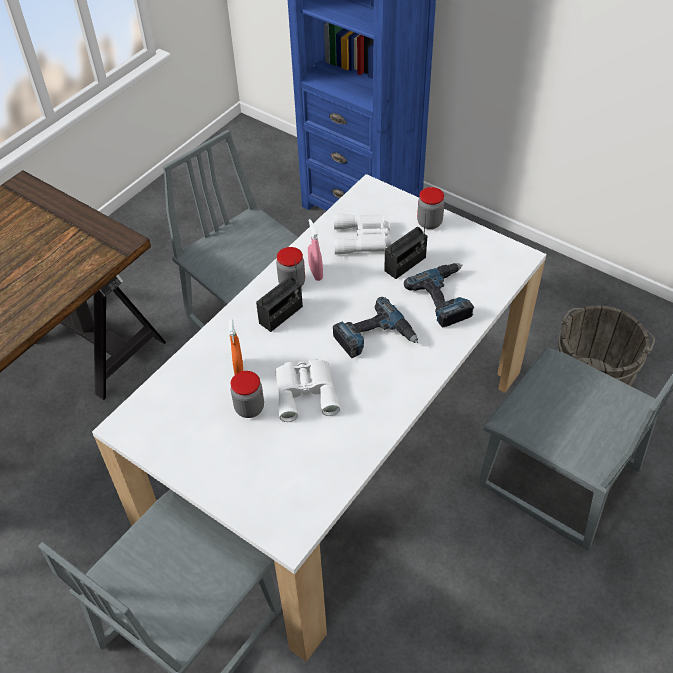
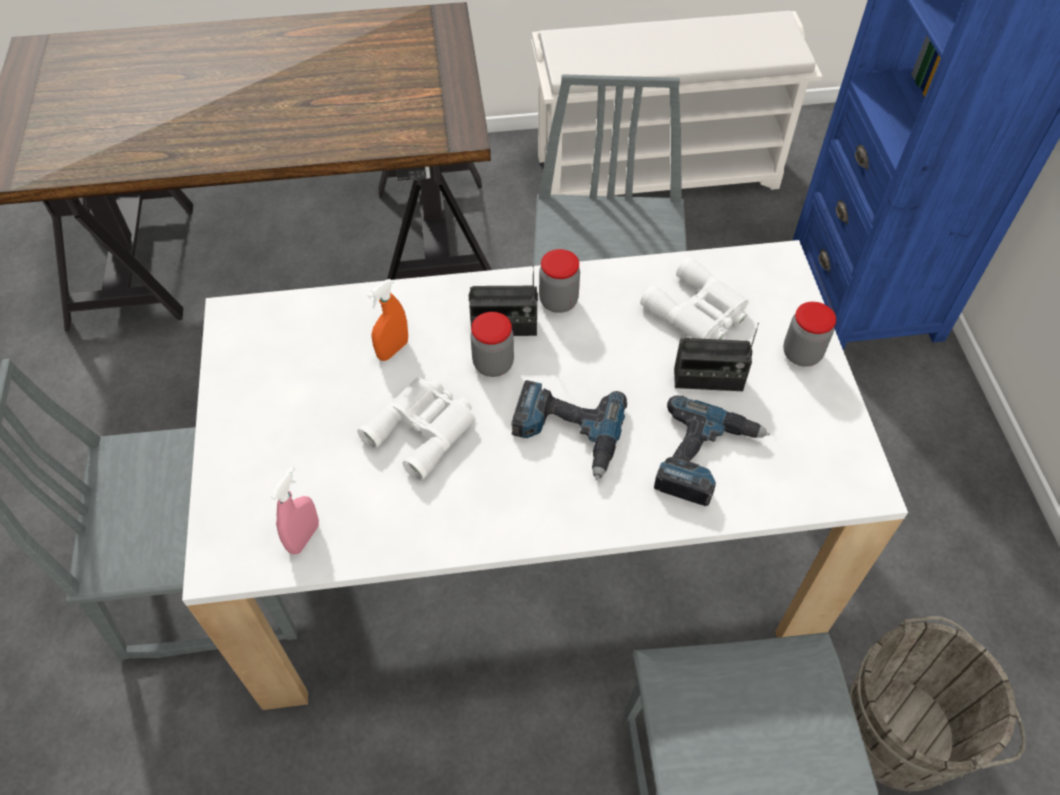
camera: 45 degrees right, 5 degrees up
(184, 213) = (659, 171): none -> white shoe rack
(249, 408) = (353, 397): jar -> jar (493, 364)
(316, 273) = (597, 310): pink spray bottle -> pink spray bottle (304, 537)

